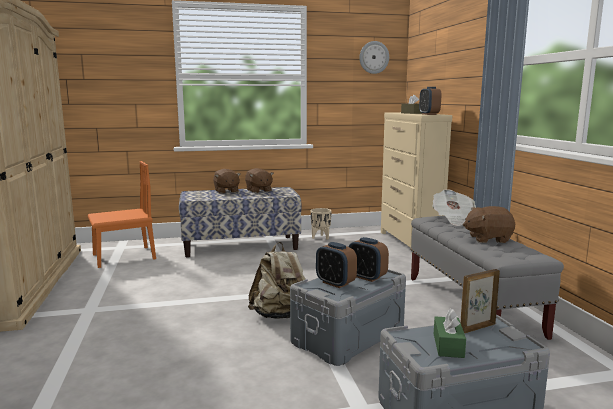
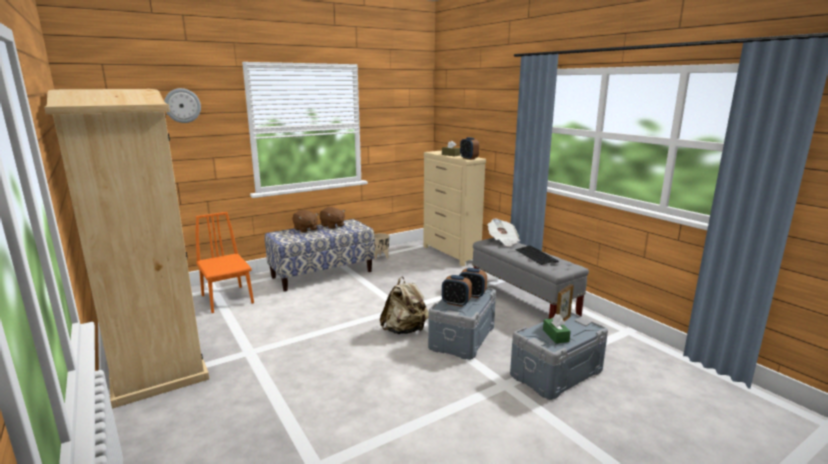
camera: 20 degrees left, 5 degrees up
(124, 257) = (227, 299): orange chair -> orange chair turned 75 degrees counterclockwise
(374, 57) = (410, 105): wall clock -> wall clock (182, 105)
(488, 239) = (536, 256): brown plush toy -> keyboard

